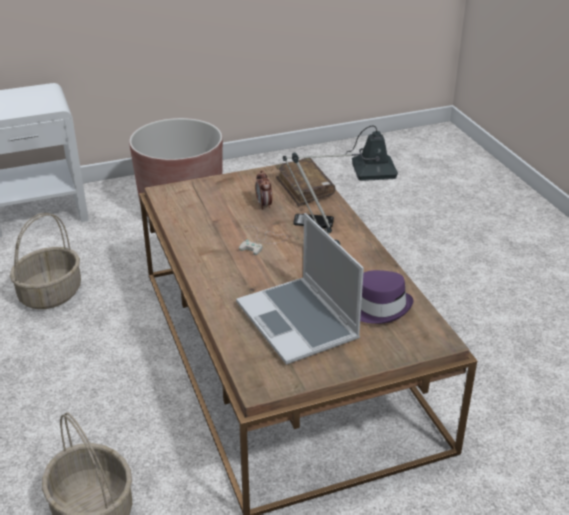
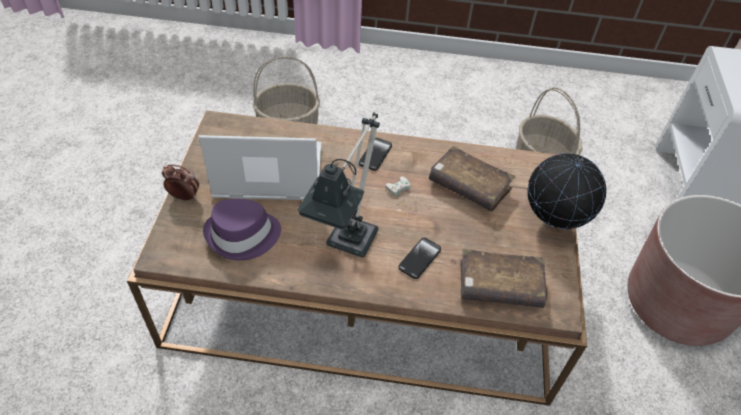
camera: 115 degrees right, 15 degrees up
(219, 219) = (469, 186): none -> brown book
(221, 272) = (375, 155): none -> phone
(225, 180) = (553, 222): none -> globe
(264, 205) = (479, 232): alarm clock -> alarm clock (184, 196)

